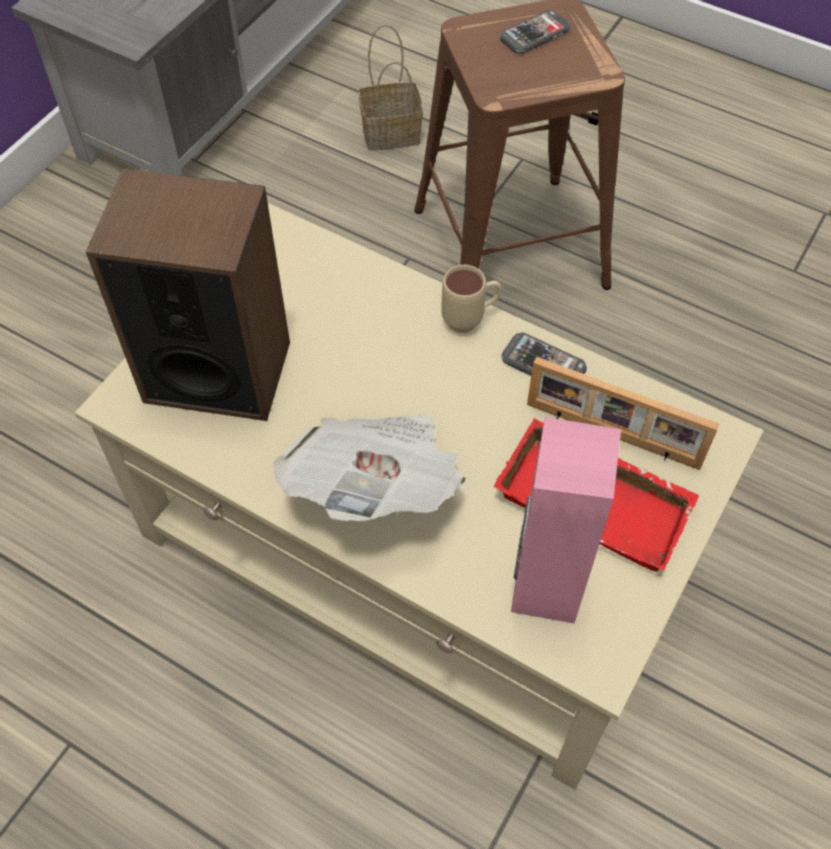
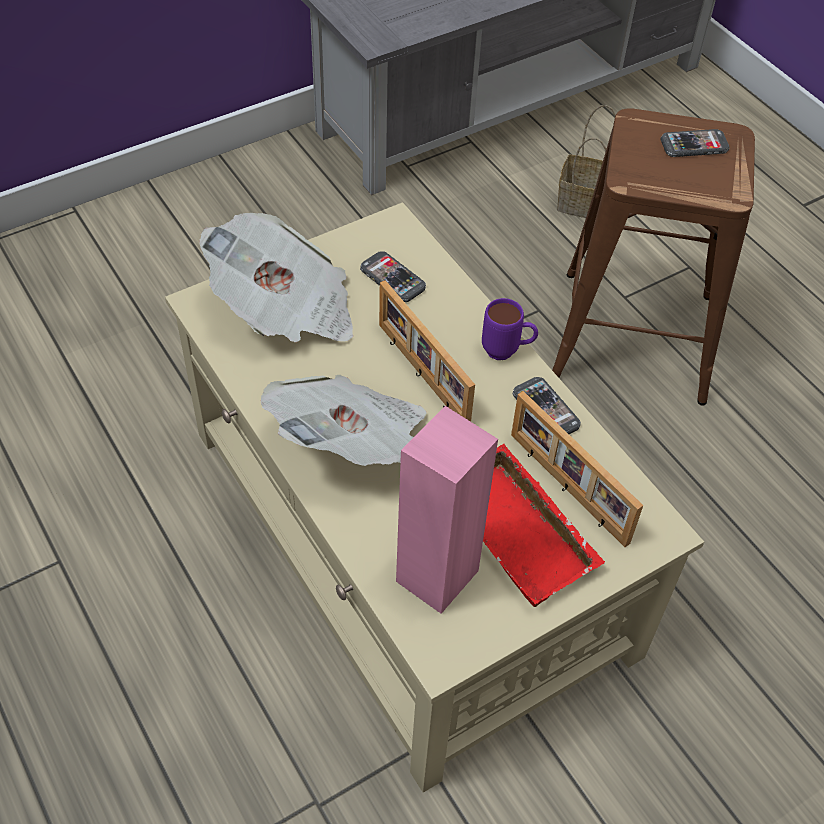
camera: 25 degrees right, 5 degrees down
(217, 371) = (285, 309): speaker -> newspaper
(309, 290) = (392, 278): none -> phone
(401, 380) = (421, 374): none -> picture frame
(470, 320) = (507, 352): beige mug -> purple mug

